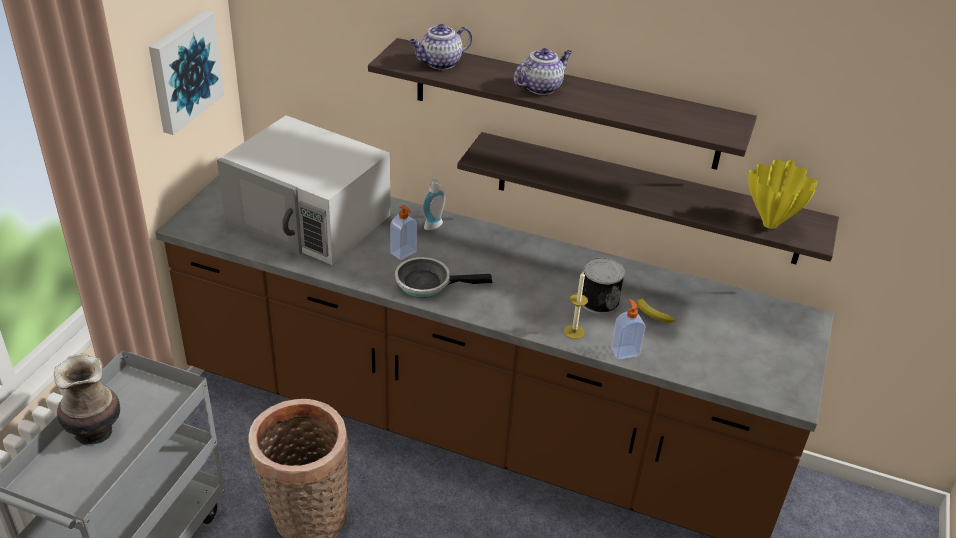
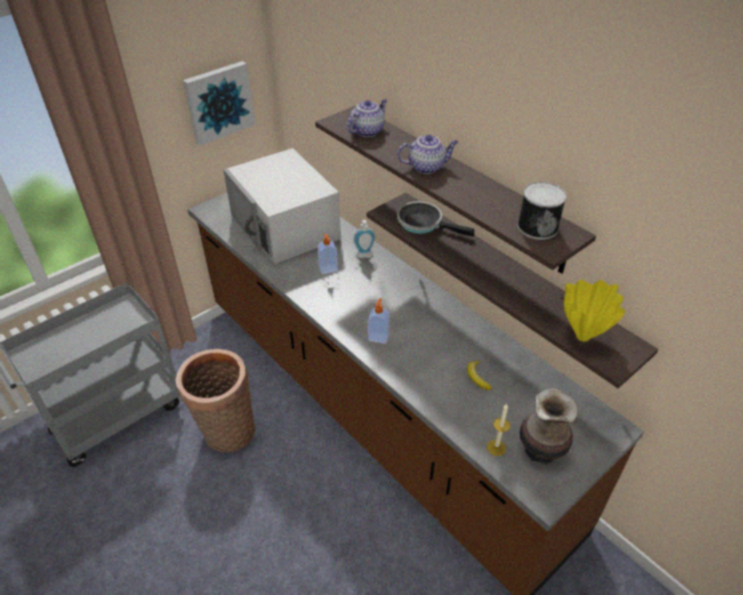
camera: 30 degrees right, 5 degrees up
(93, 431) = (82, 330): vase -> vase (540, 450)
(428, 283) = (327, 297): frying pan -> frying pan (423, 223)
(440, 63) = (367, 131): teapot -> teapot turned 135 degrees clockwise
(574, 332) = (404, 370): candle -> candle (496, 447)
(598, 300) = (442, 351): can -> can (537, 226)
(624, 352) = (430, 400): soap dispenser -> soap dispenser (378, 337)

